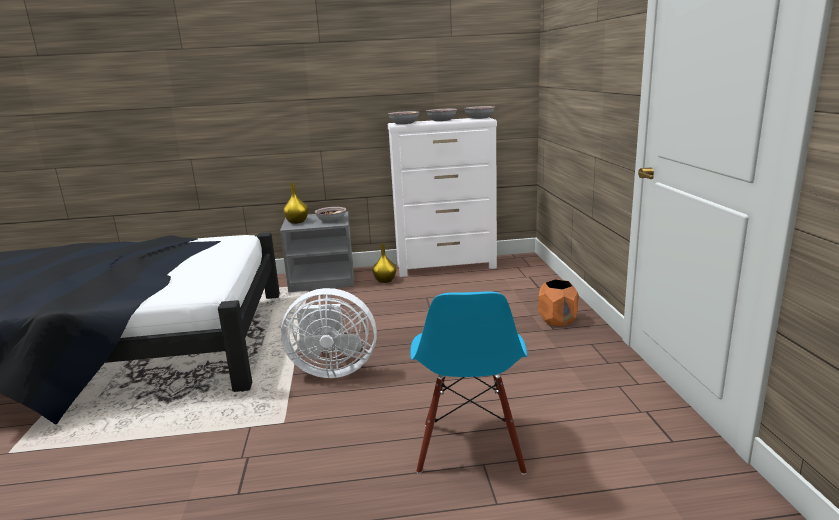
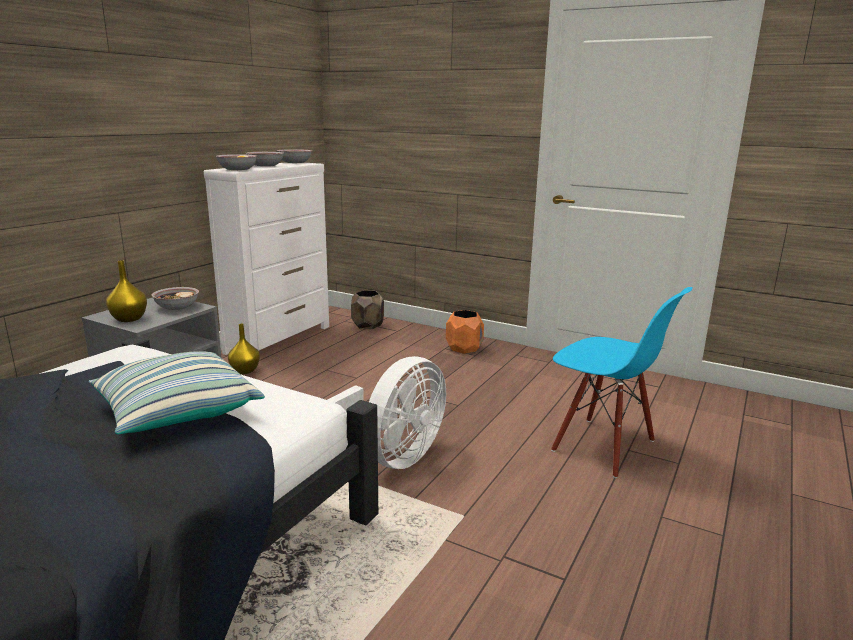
camera: 55 degrees left, 0 degrees up
(165, 272) = (177, 412): none -> pillow
(525, 275) = (367, 325): none -> brown planter

